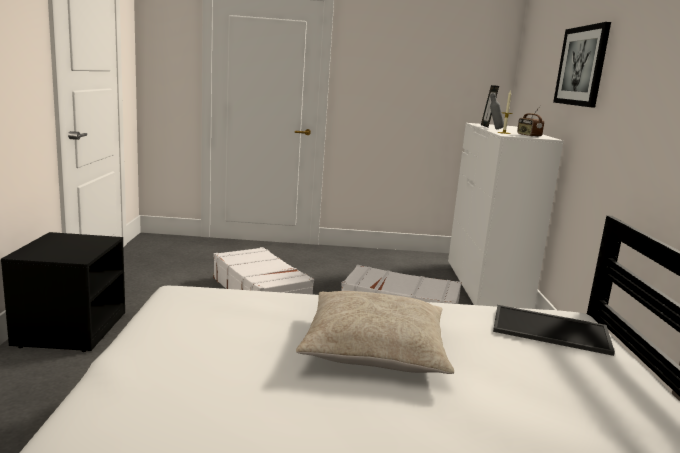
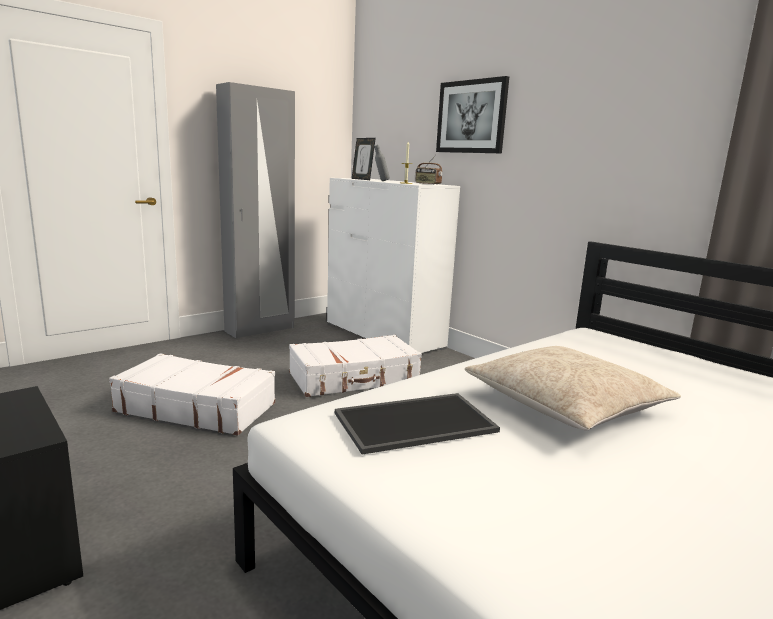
camera: 40 degrees left, 0 degrees up
(383, 253) = (260, 329): none -> grey wardrobe
(551, 329) = (603, 344): tray -> tray (415, 421)

